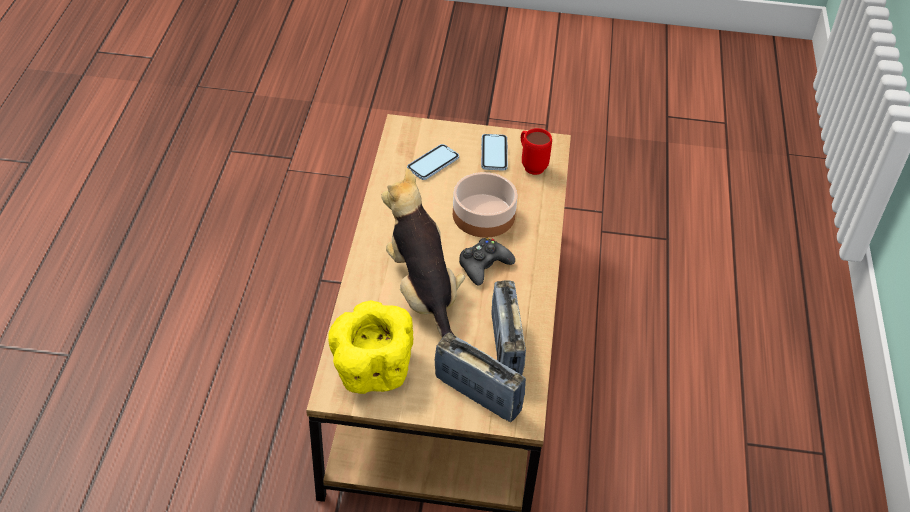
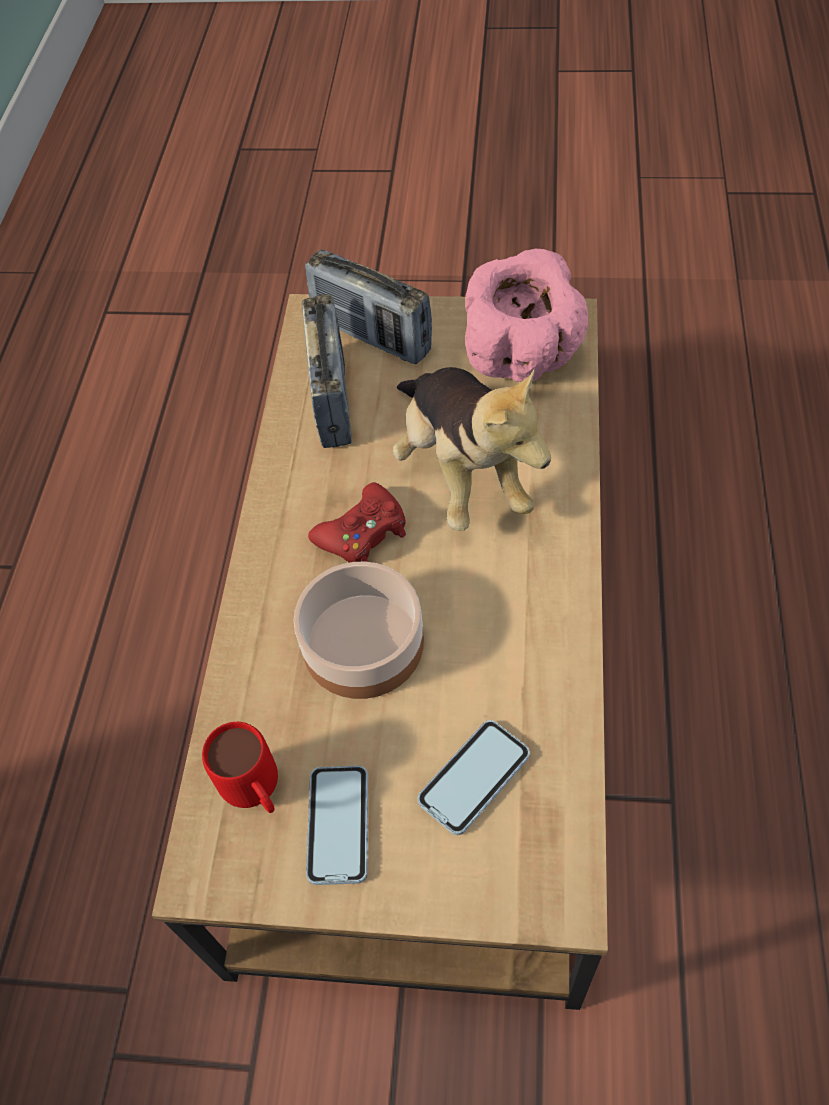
camera: 175 degrees left, 10 degrees up
(370, 368) = (523, 354): yellow bowl -> pink bowl
(483, 266) = (363, 533): black game controller -> red game controller

